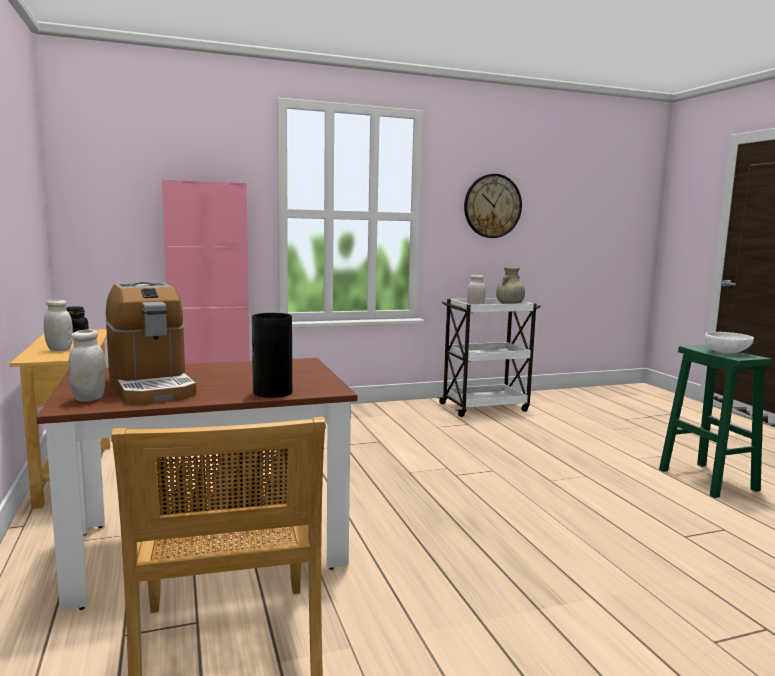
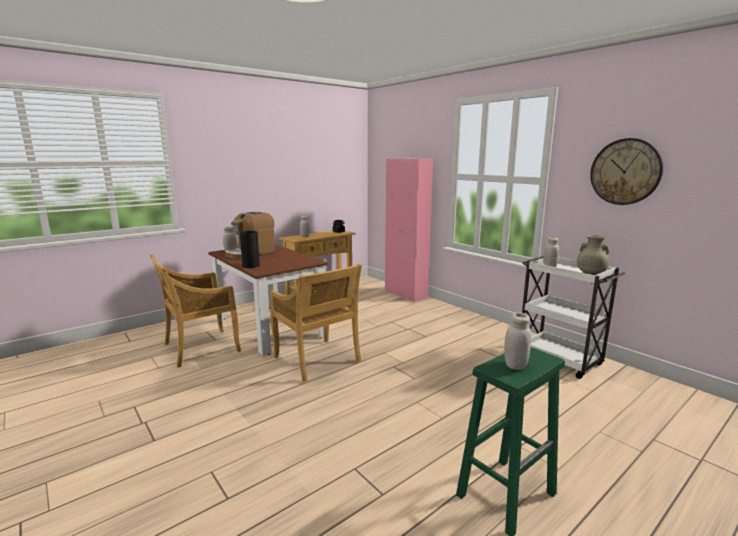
camera: 70 degrees right, 5 degrees up
(400, 519) = (317, 360): none -> beige chair
(727, 353) = (515, 365): white bowl -> white jar

